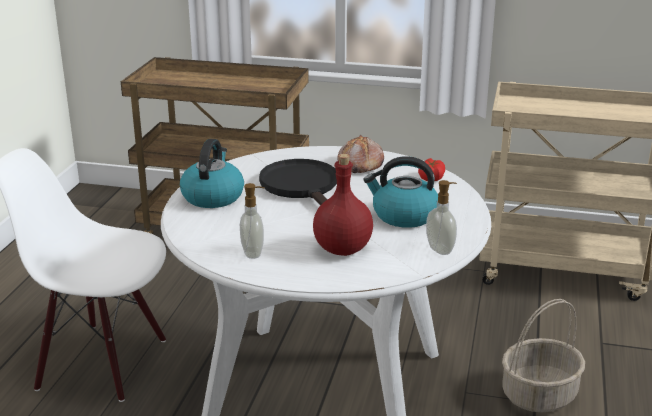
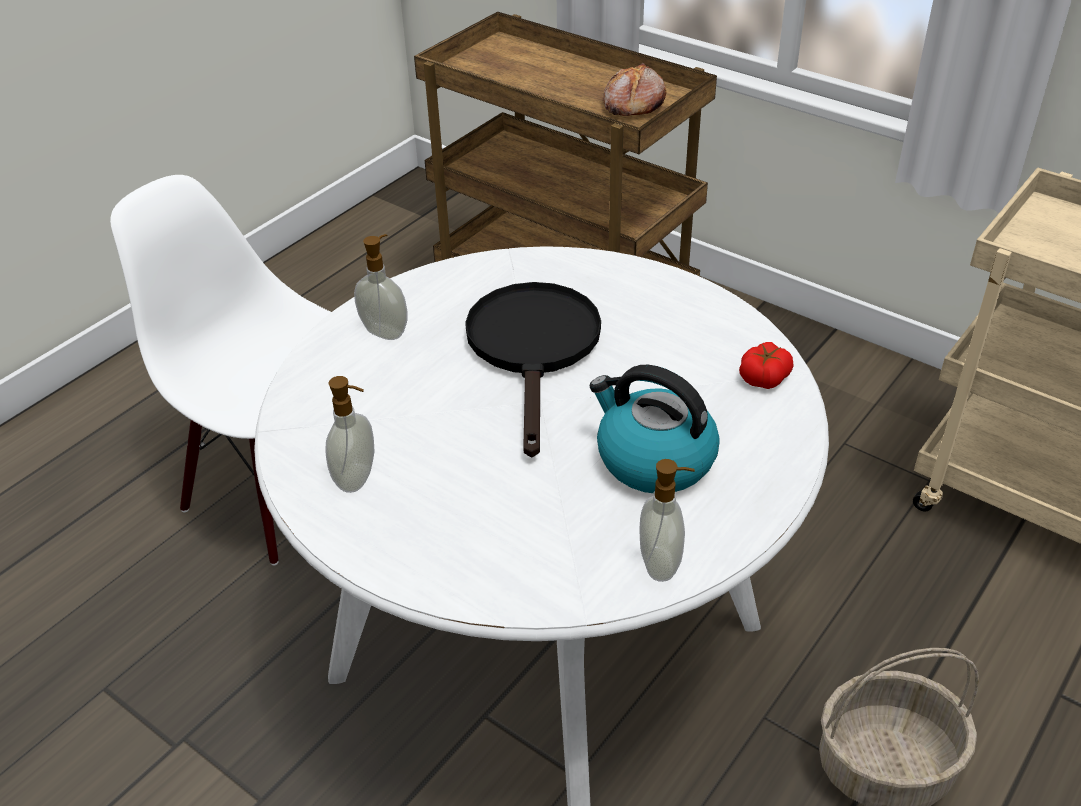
camera: 25 degrees right, 15 degrees up
(212, 196) = (385, 331): kettle -> soap dispenser
(343, 249) = (500, 512): red bottle -> none
(359, 165) = (662, 315): bread -> bread (633, 104)

